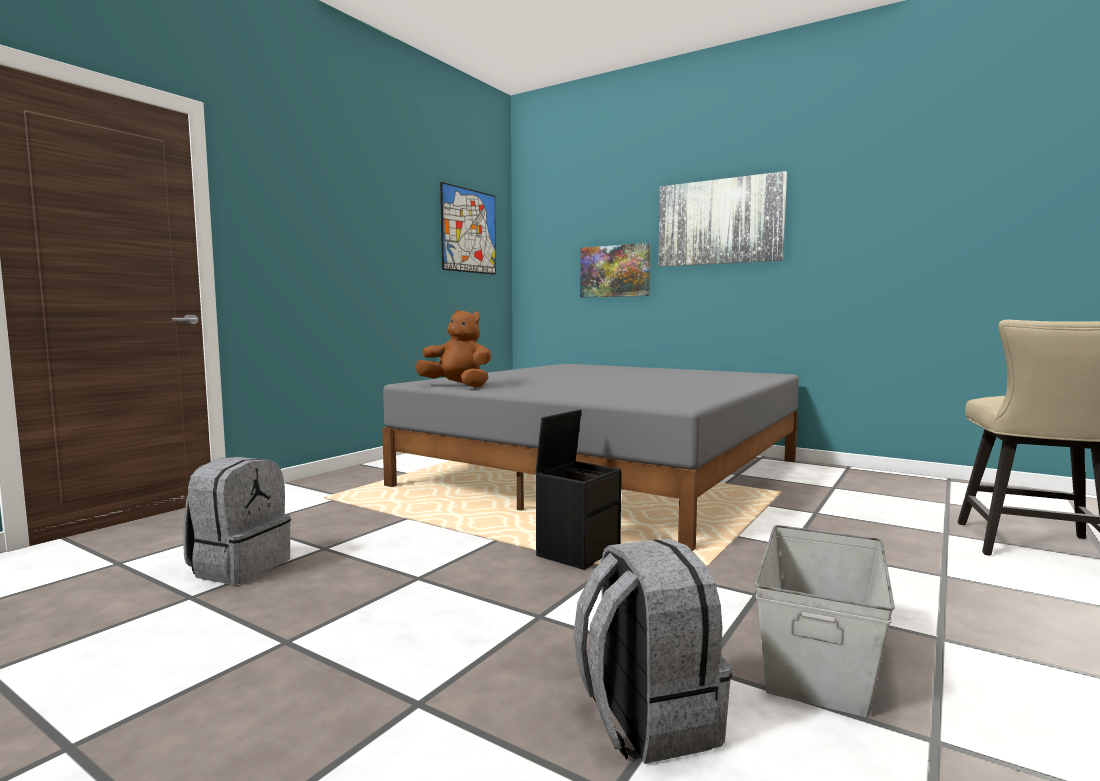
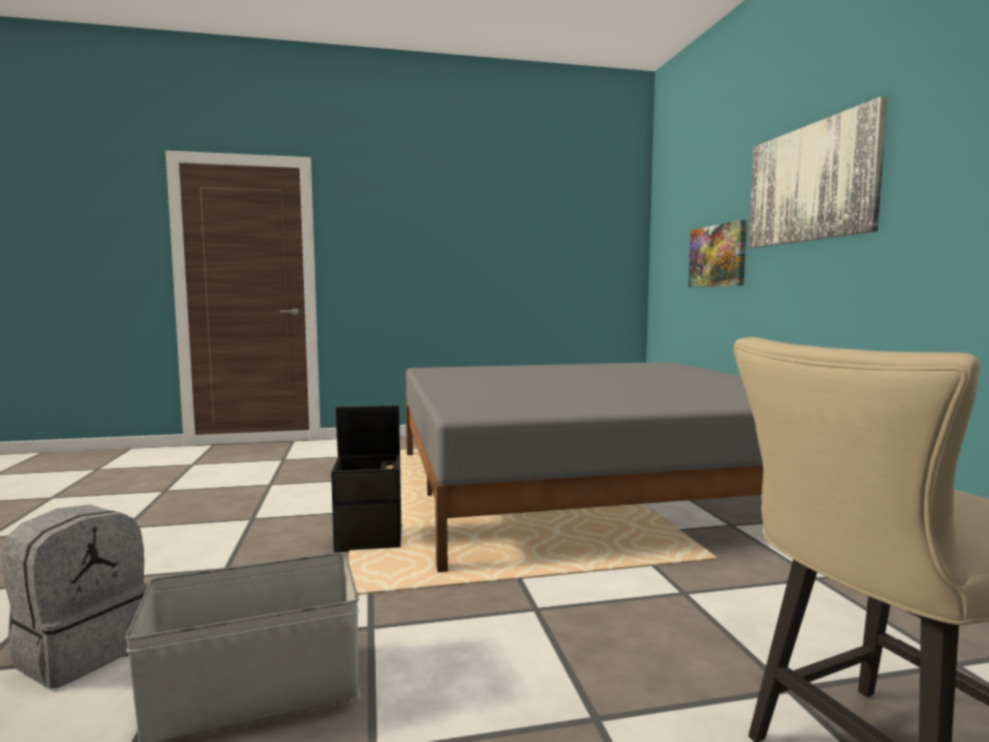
camera: 45 degrees right, 0 degrees up
(239, 567) = (217, 482): grey backpack -> none
(458, 386) = (435, 374): brown plush toy -> none
(469, 231) = (582, 223): picture -> none

